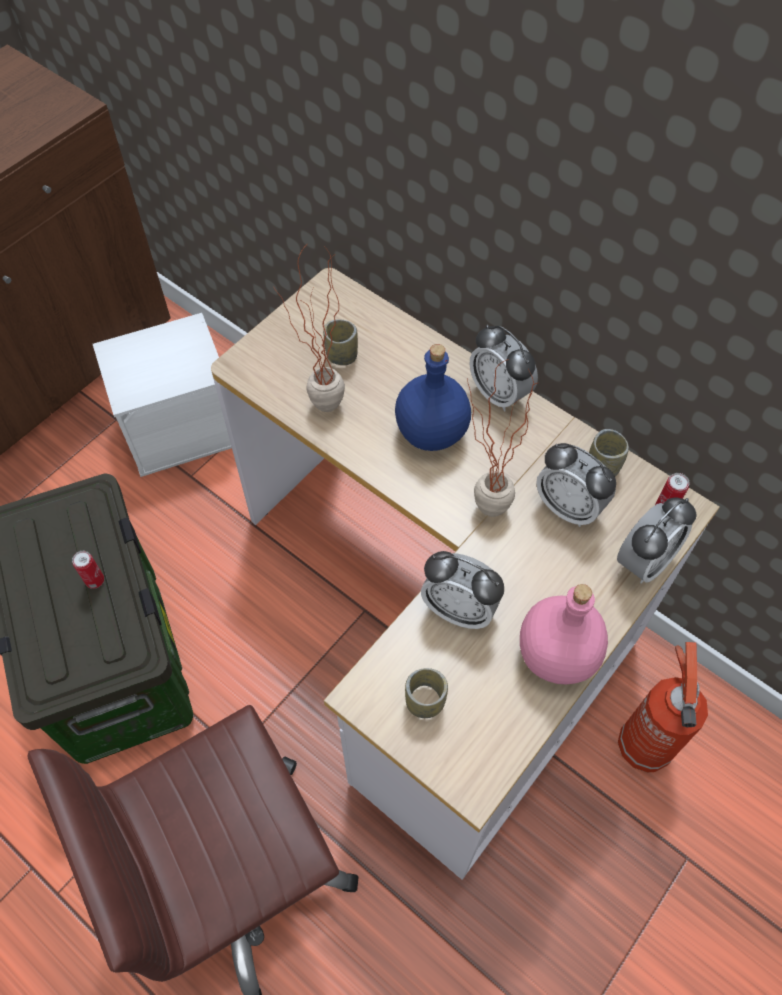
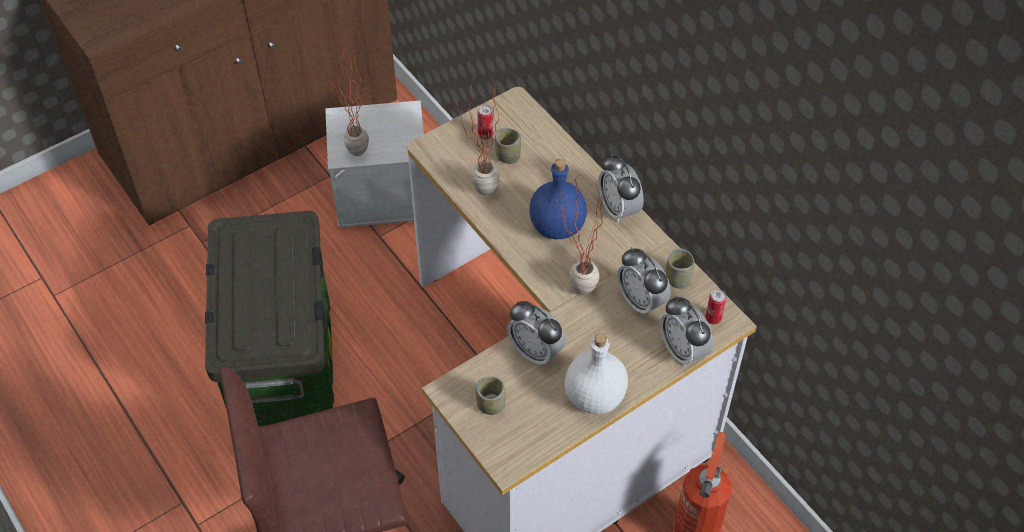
camera: 15 degrees right, 5 degrees down
(95, 581) = (284, 286): can -> can (485, 135)
(144, 395) = (356, 158): none -> potted plant
(557, 653) = (595, 396): pink bottle -> white bottle
(644, 561) = (683, 350): alarm clock -> alarm clock turned 90 degrees clockwise

